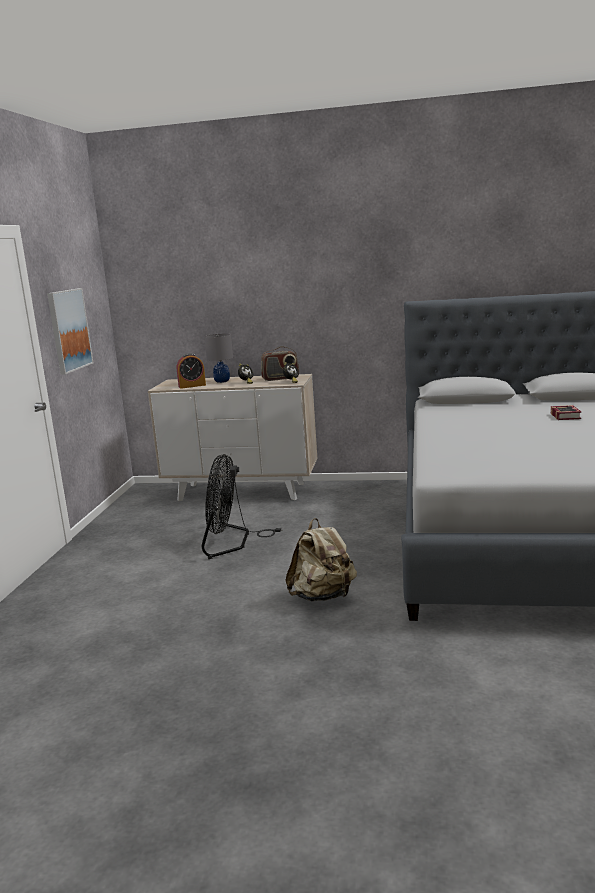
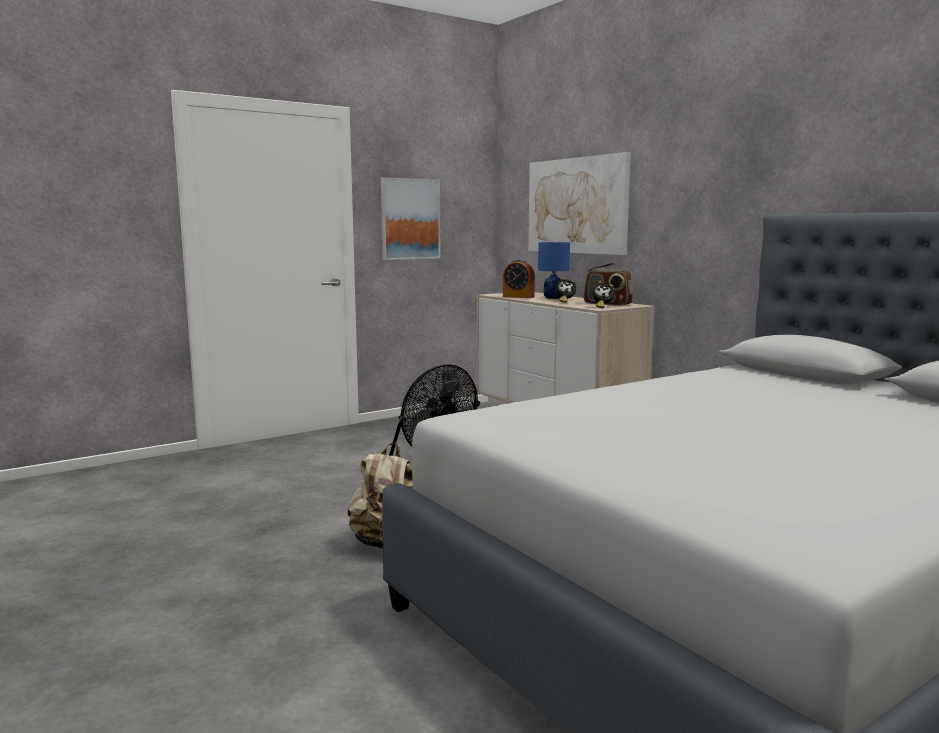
camera: 45 degrees right, 5 degrees down
(217, 301) = (577, 206): none -> picture
(223, 381) = (553, 298): grey table lamp -> blue table lamp
(566, 416) = (877, 419): book -> none

